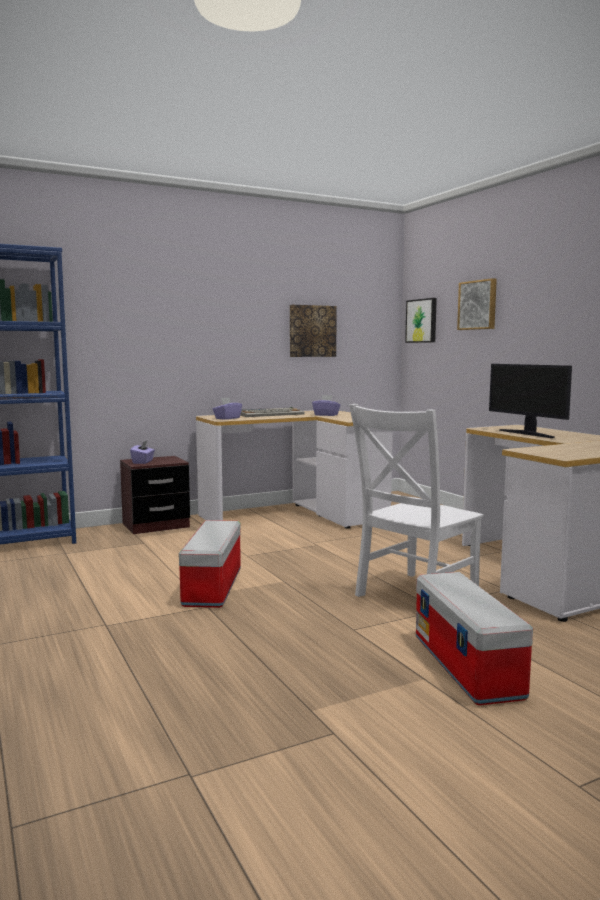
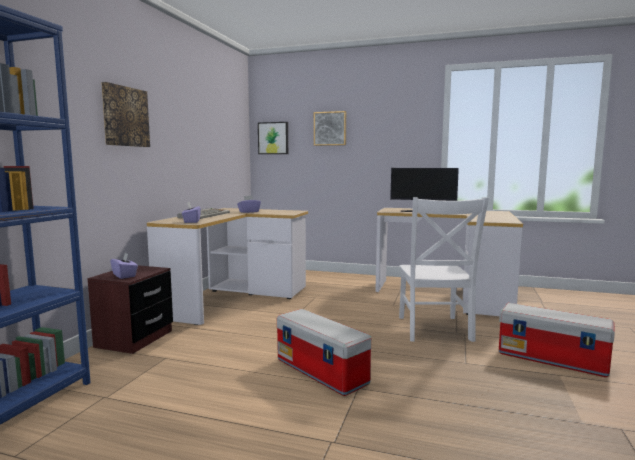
camera: 45 degrees left, 0 degrees up
(312, 331) = (209, 143): picture -> picture (125, 116)

